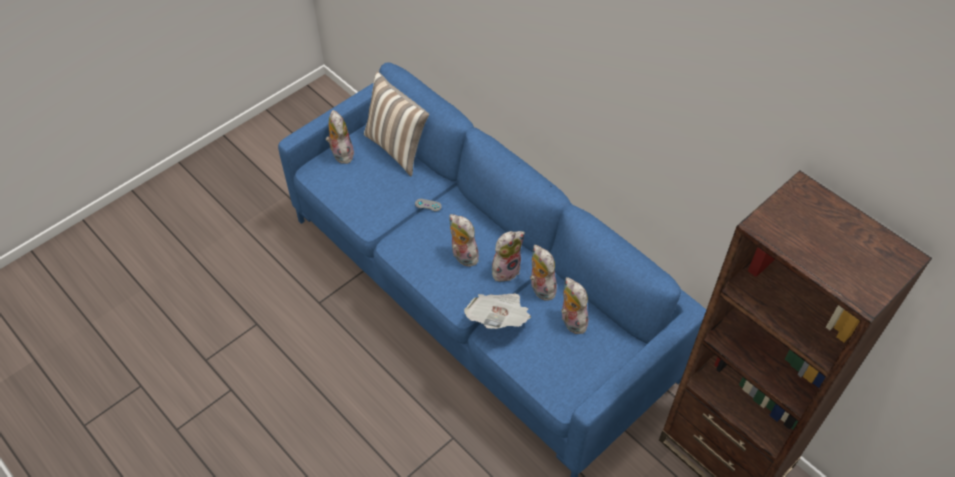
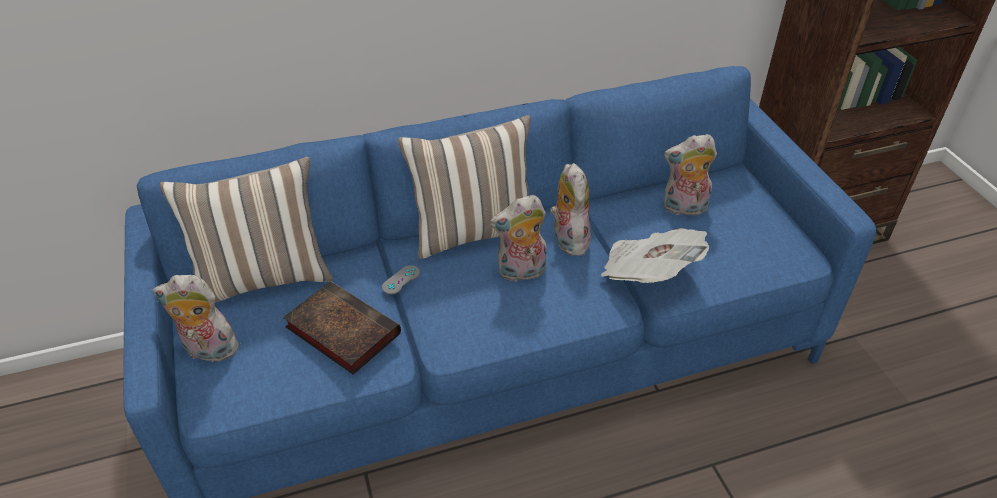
camera: 65 degrees left, 10 degrees down
(378, 196) = (340, 330): none -> book
(484, 221) = (473, 232): none -> pillow
(540, 288) = (616, 219): plush toy -> none

